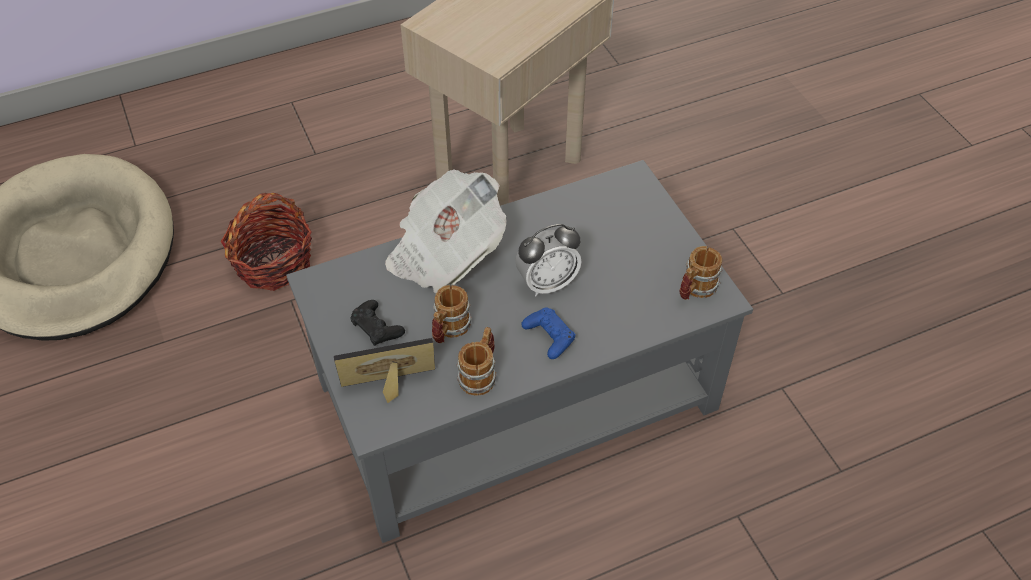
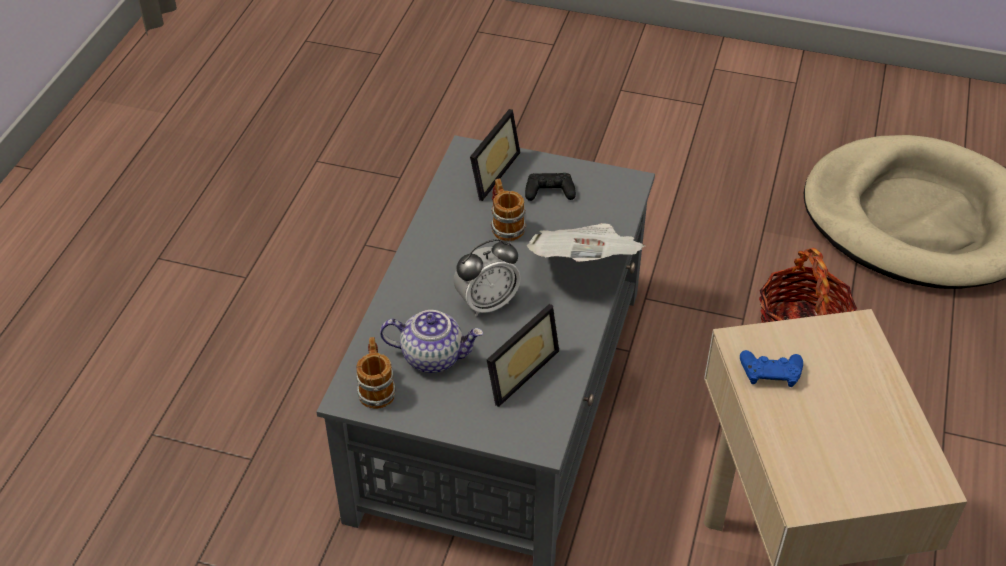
camera: 130 degrees right, 5 degrees down
(480, 374) = (448, 219): mug -> none
(547, 283) = (487, 303): alarm clock -> alarm clock turned 135 degrees counterclockwise
(549, 336) = (437, 272): blue game controller -> blue game controller (770, 372)
(591, 227) = (516, 370): none -> picture frame
(631, 278) = (433, 356): none -> teapot

